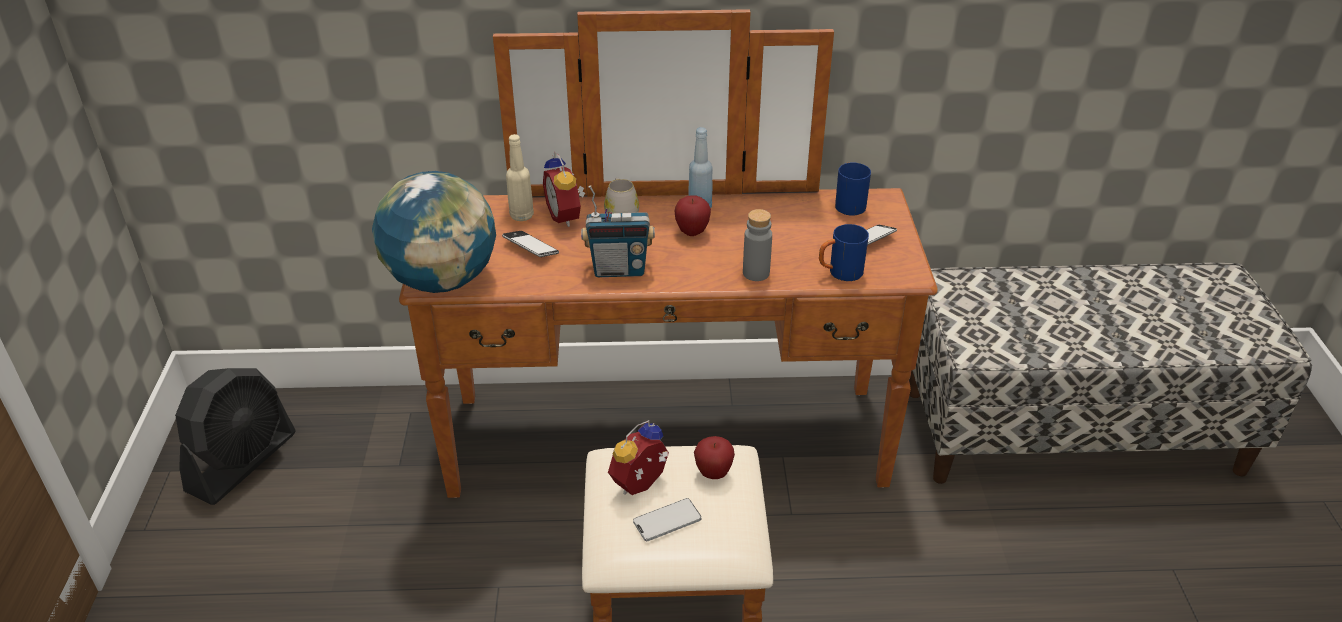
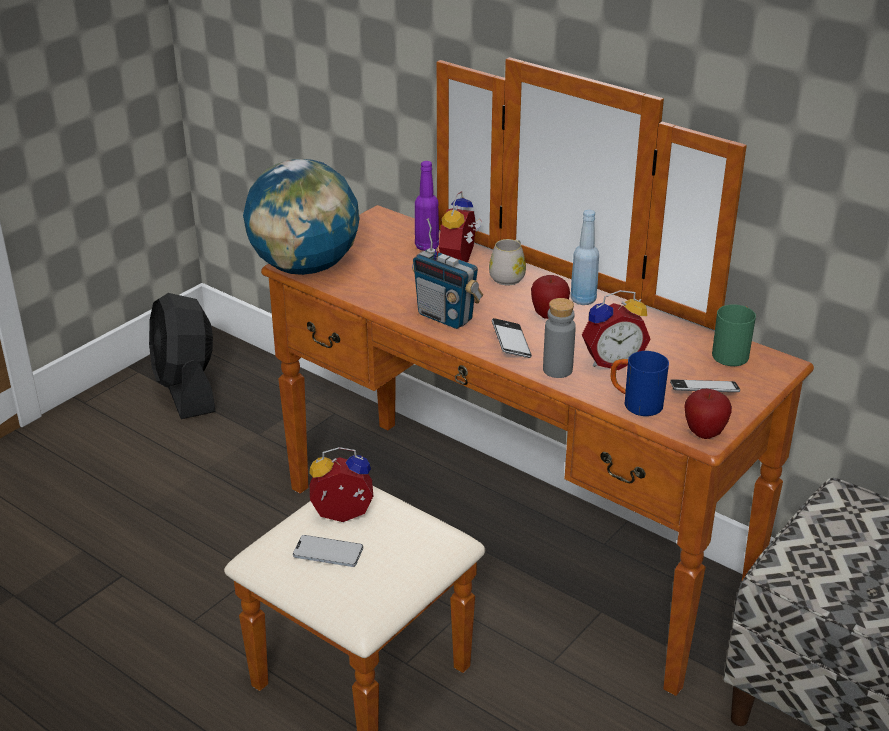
camera: 40 degrees right, 5 degrees down
(242, 462) = (187, 389): black fan -> black fan turned 90 degrees clockwise
(522, 216) = (427, 246): beige bottle -> purple bottle
(531, 248) = (400, 272): phone -> phone (511, 343)
(713, 473) = (410, 540): apple -> apple (704, 433)
(781, 247) = (611, 360): none -> alarm clock
(848, 204) = (733, 353): blue mug -> green mug

